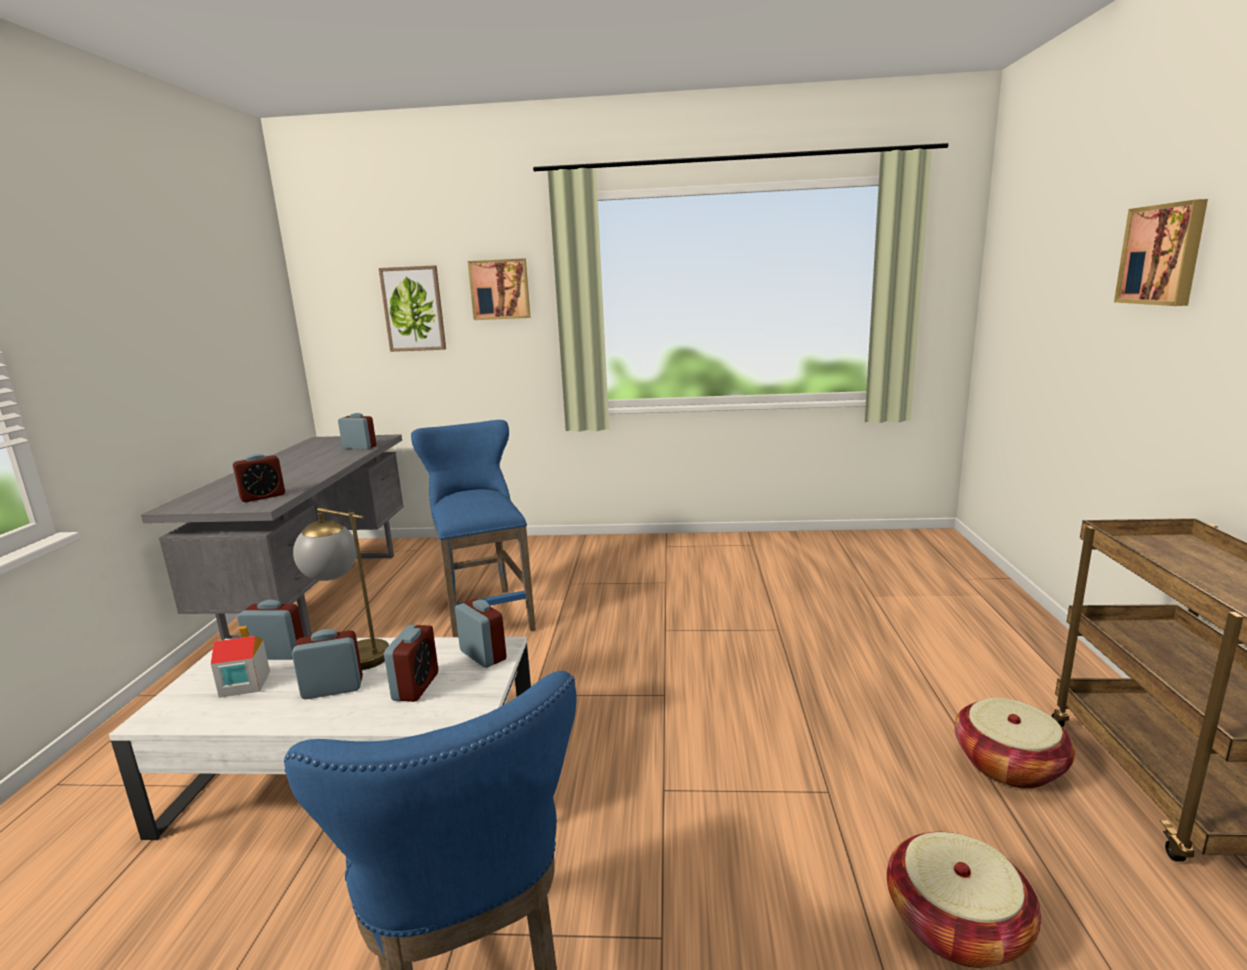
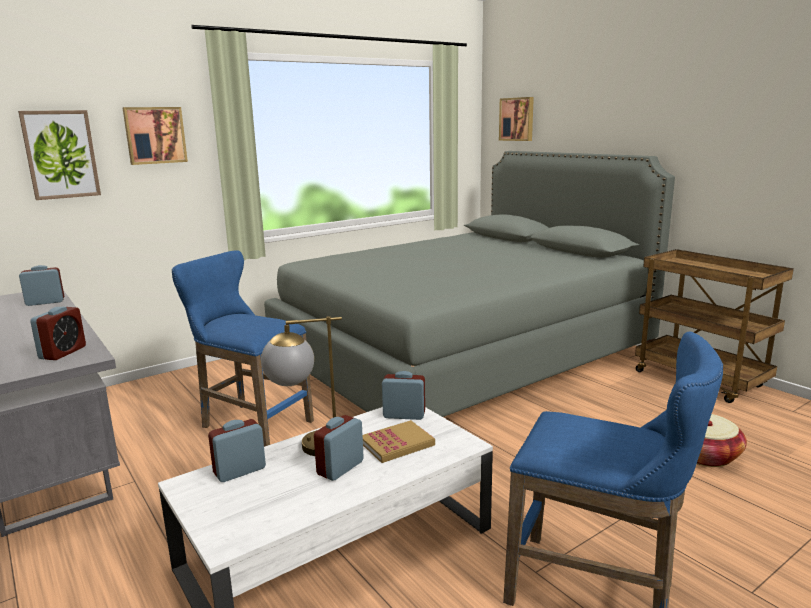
camera: 40 degrees left, 0 degrees up
(244, 684) = (259, 495): toy house -> none
(416, 686) = (397, 444): alarm clock -> book
(803, 608) = (463, 357): none -> grey bed
(1008, 765) = (644, 393): basket -> none
(1163, 254) = (631, 118): picture -> picture (517, 119)

